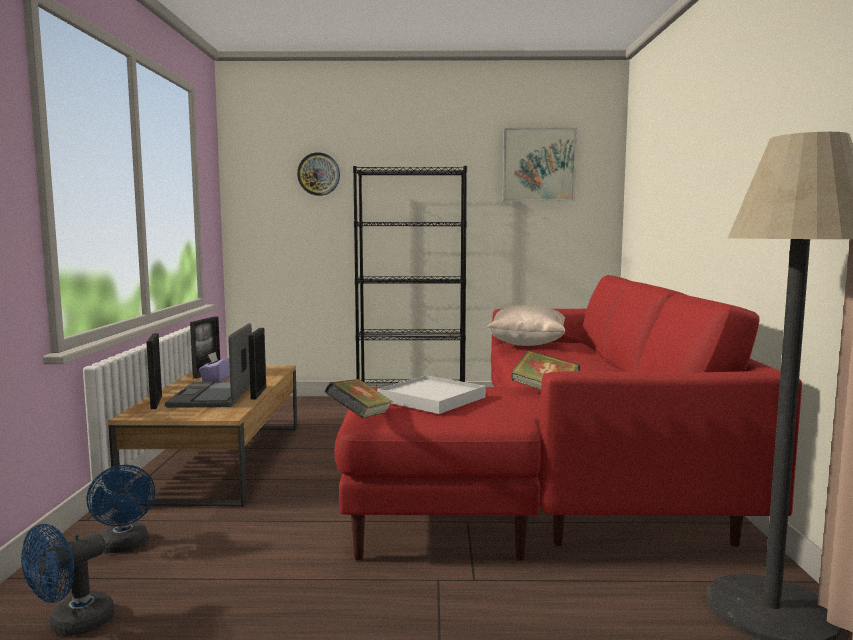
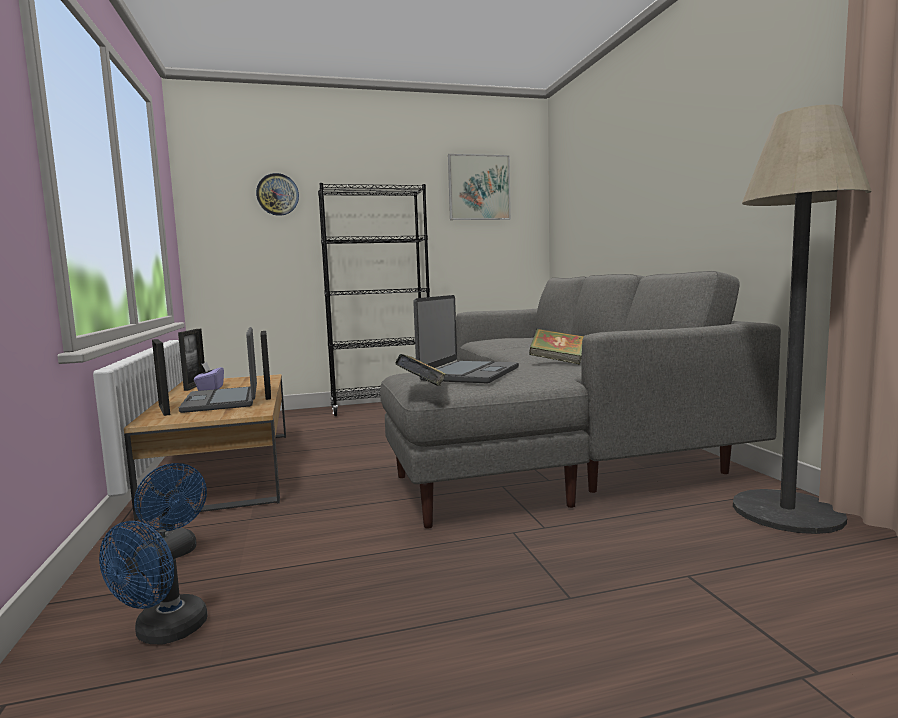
camera: 15 degrees left, 0 degrees up
(431, 399) = (468, 374): white tray -> laptop
(527, 344) = (495, 340): beige pillow -> none
(564, 478) = (557, 445): red sofa -> grey sofa

